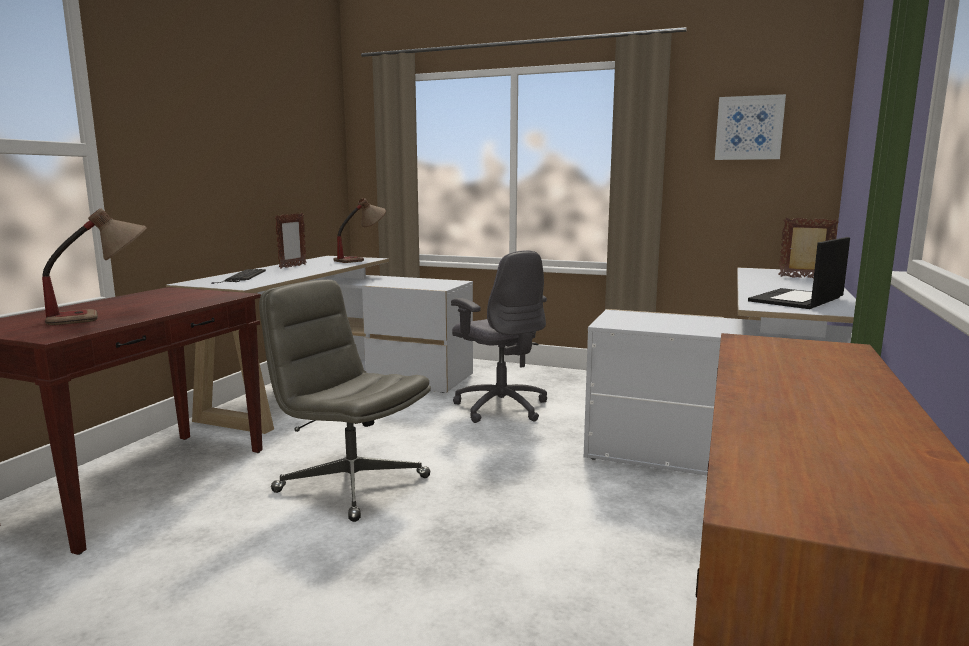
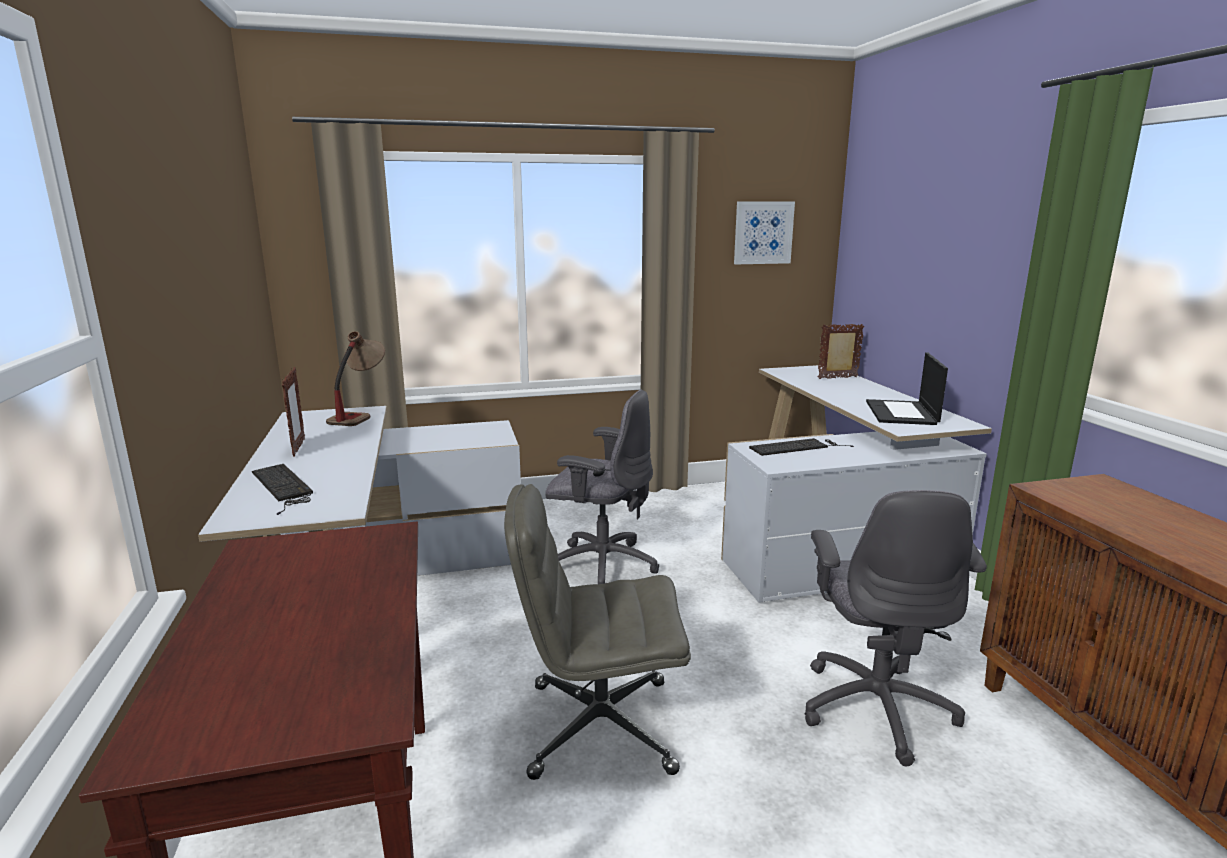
camera: 35 degrees left, 5 degrees up
(102, 317) = (325, 643): table lamp -> none
(571, 547) = (876, 707): none -> grey office chair
(662, 318) = (798, 447): none -> keyboard

